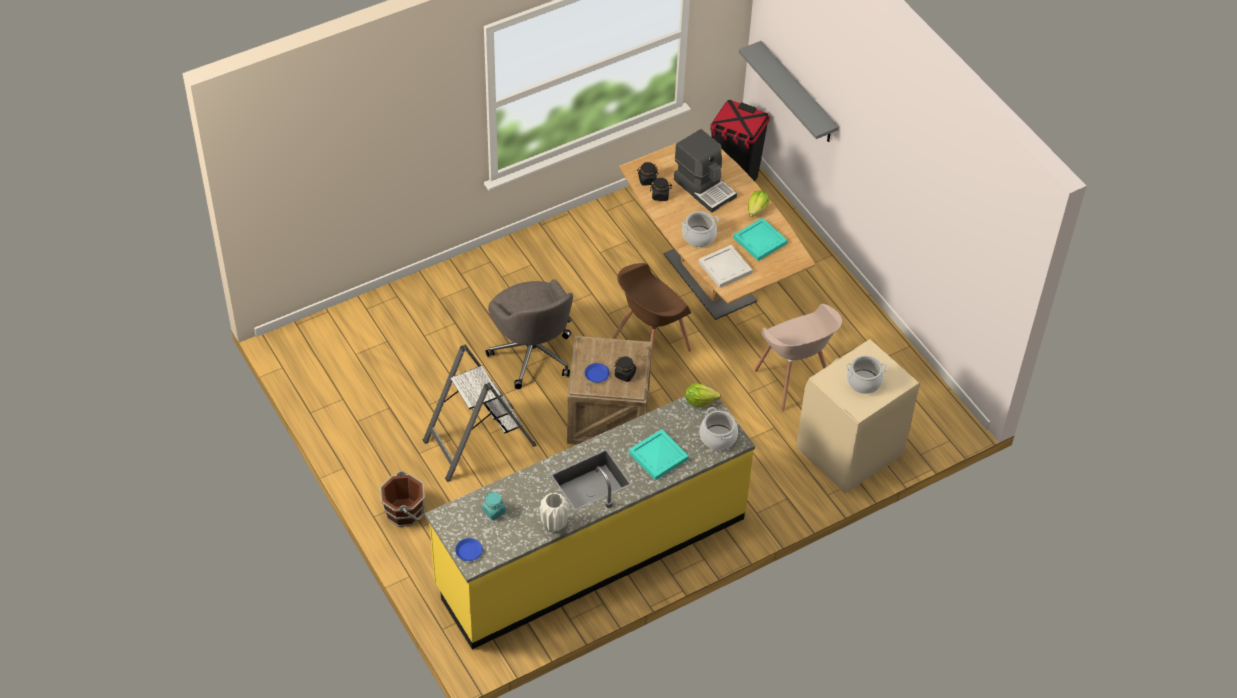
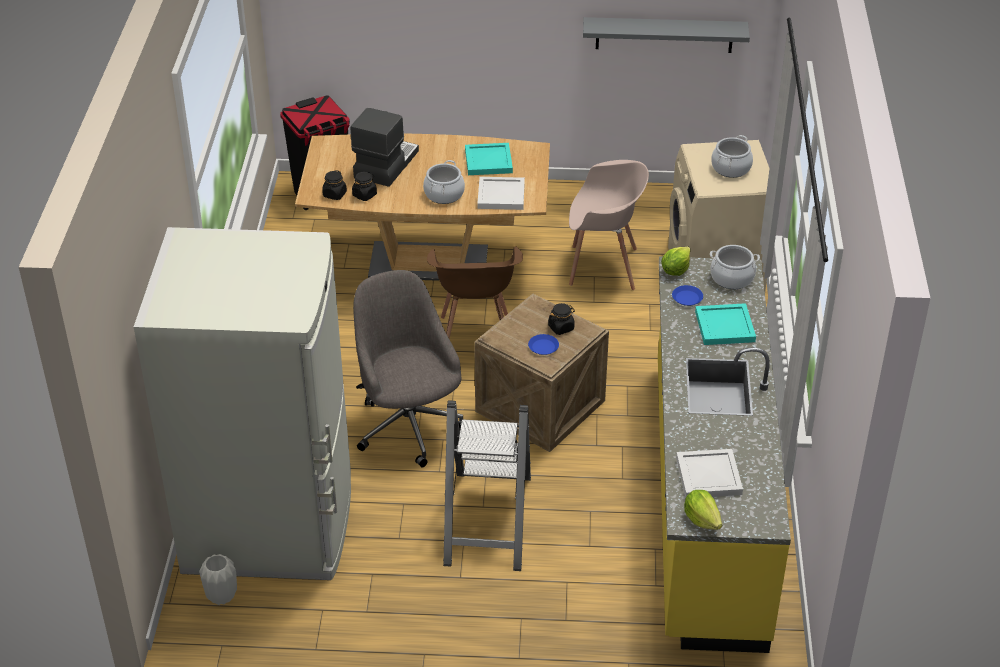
camera: 55 degrees left, 10 degrees down
(393, 334) = (271, 524): none -> white fridge
(405, 512) = (534, 626): brown bucket -> none
(468, 551) = (751, 521): blue plate -> blue plate (687, 298)
(494, 511) = (708, 476): turquoise jar -> white tray
(533, 356) = (408, 426): grey office chair -> grey office chair turned 120 degrees counterclockwise
(554, 524) = (760, 438): white vase -> white vase (221, 596)
(705, 187) = (385, 164): coffee machine -> coffee machine turned 60 degrees counterclockwise
(757, 210) = (447, 146): lettuce -> lettuce (702, 519)
(797, 94) = (369, 36): grey shelf -> grey shelf (664, 35)

